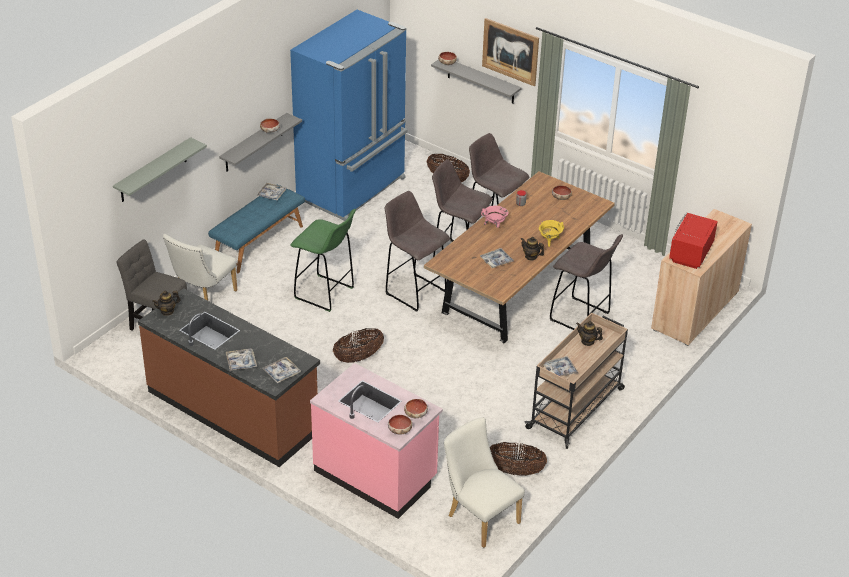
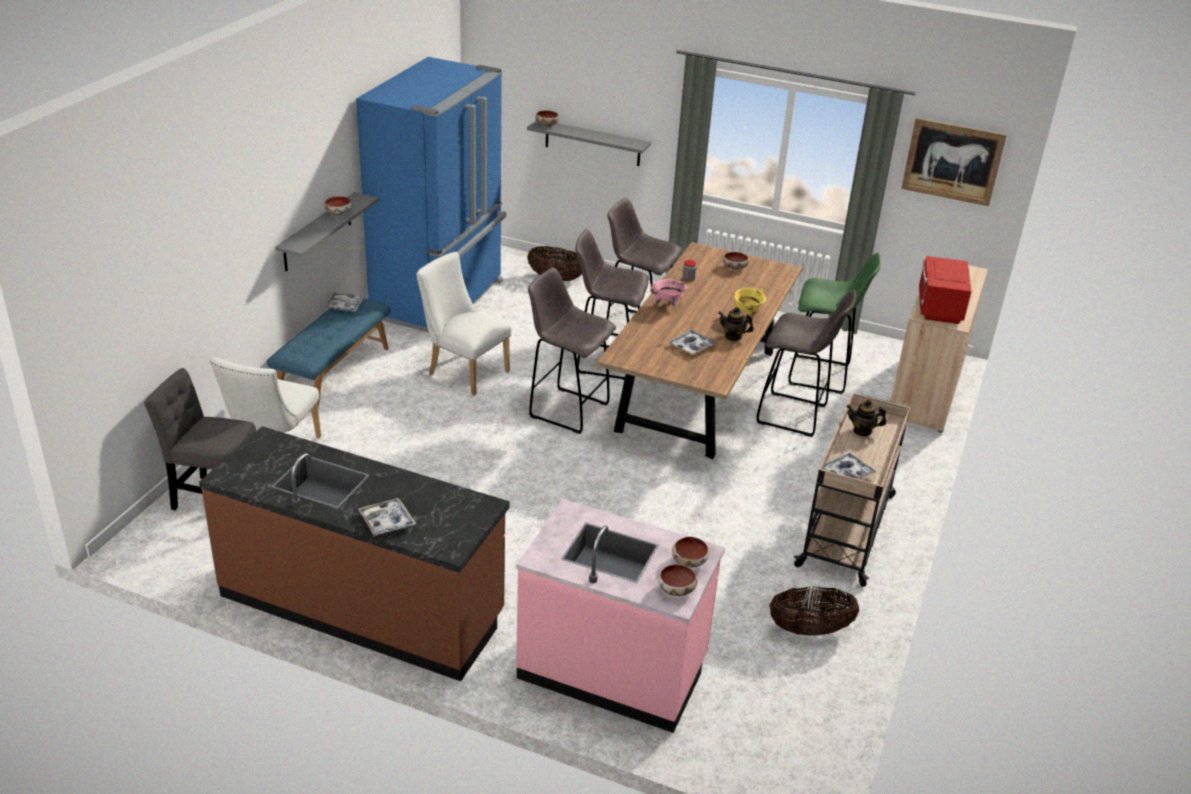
camera: 15 degrees left, 5 degrees down
(153, 170) = (187, 261): grey shelf -> none
(167, 311) = (244, 462): teapot -> none
(281, 373) = (457, 528): tray -> none
(325, 294) = (448, 426): green stool -> green stool (821, 375)
(358, 357) = (523, 503): basket -> none
(479, 517) = (792, 708): white chair -> white chair (463, 371)
(510, 51) = (635, 95): picture -> picture (952, 161)

